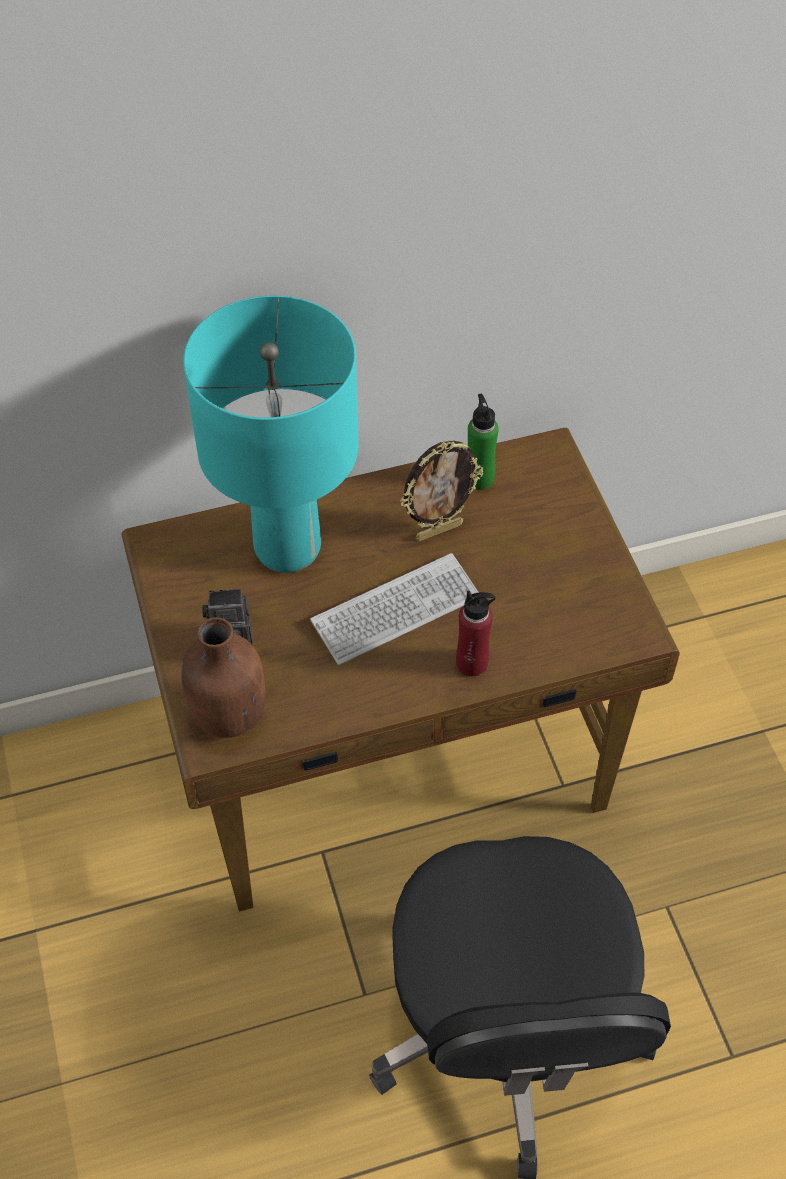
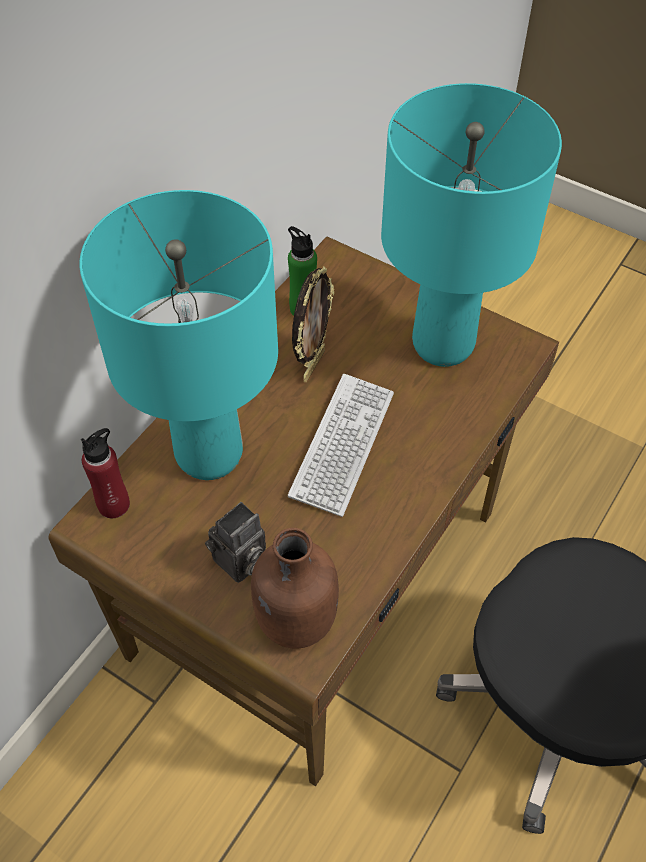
camera: 40 degrees left, 0 degrees up
(472, 663) = (437, 445): red bottle -> red bottle (114, 504)
(565, 585) = (442, 345): none -> turquoise table lamp

